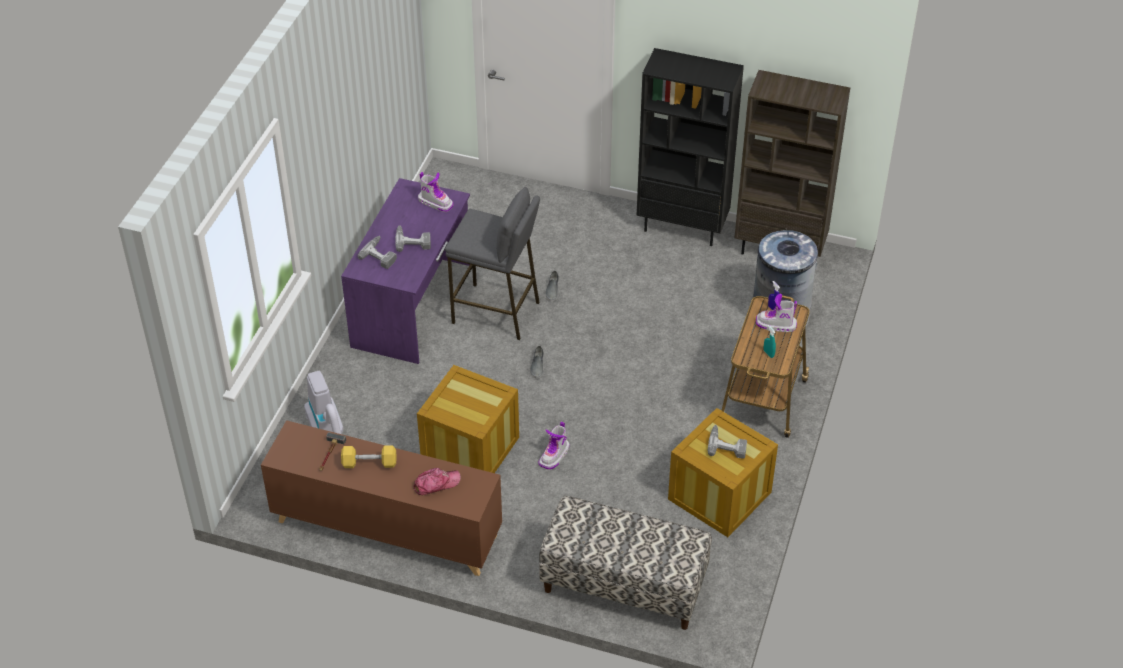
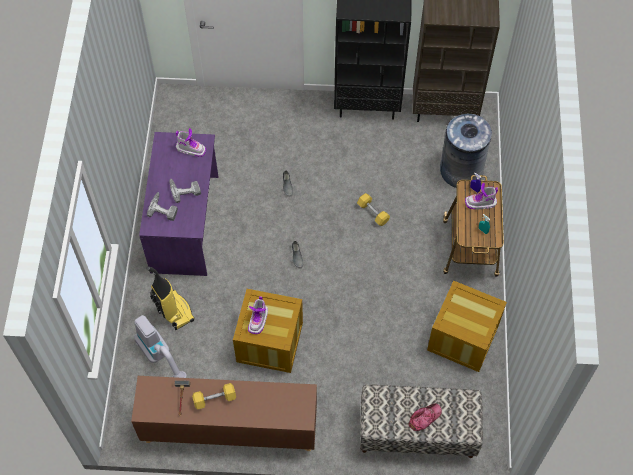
camera: 15 degrees left, 15 degrees up
(364, 392) = (174, 311): none -> vacuum cleaner
(436, 484) = (271, 405): cap -> cap (424, 418)
(496, 312) = (251, 216): grey stool -> none
(554, 456) = (334, 333): boot -> boot (258, 320)
(650, 339) = (373, 213): none -> yellow dumbbell
(727, 445) = (470, 311): power drill -> none

